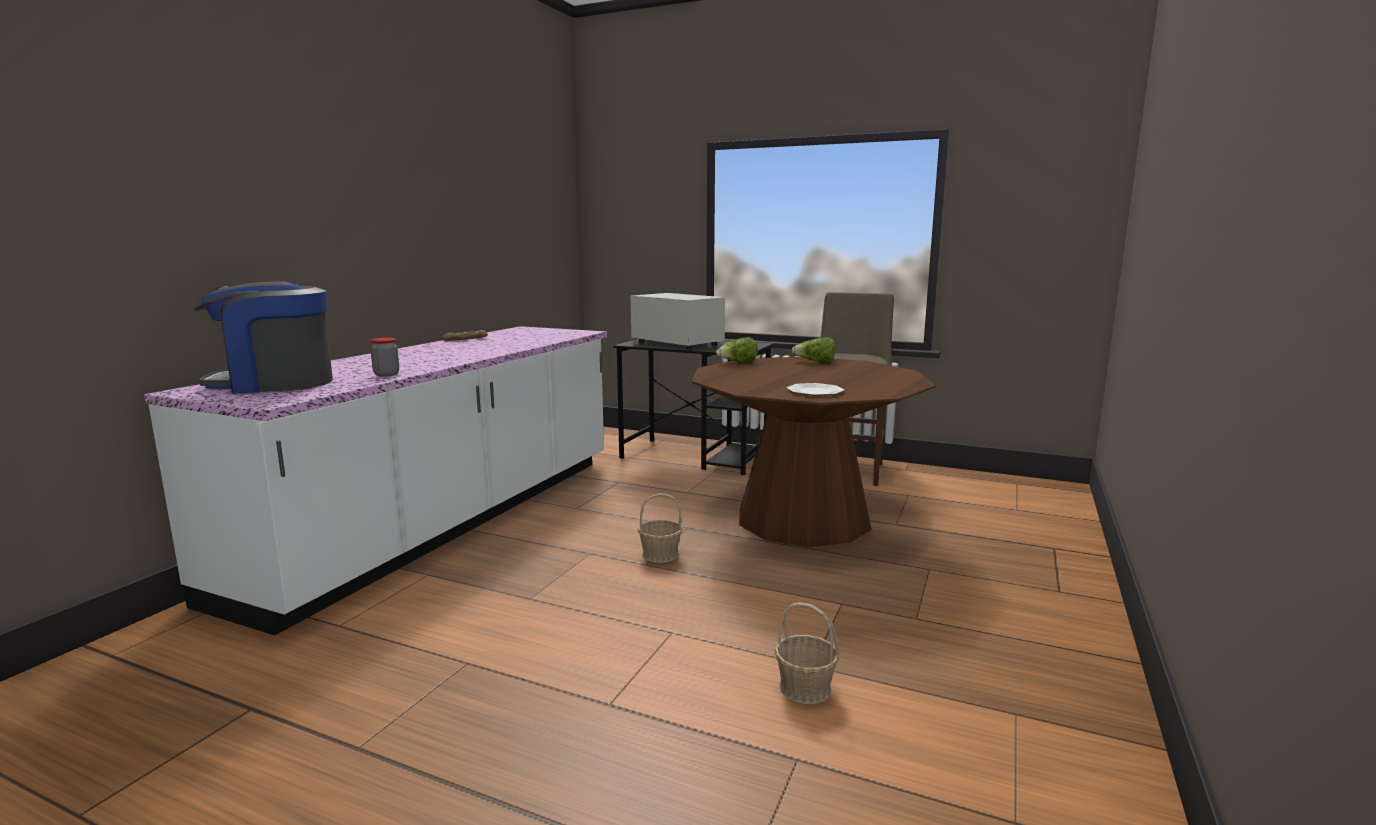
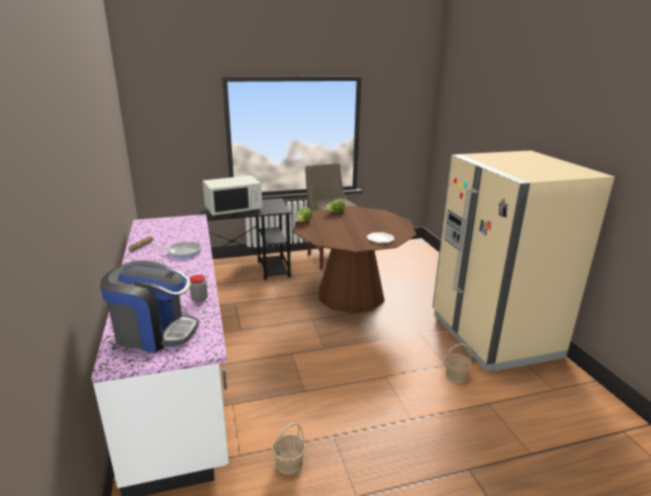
camera: 40 degrees left, 10 degrees up
(274, 383) = (154, 332): coffee machine -> coffee machine turned 120 degrees counterclockwise
(488, 348) = (183, 252): none -> frying pan
(660, 555) = (323, 340): basket -> basket (288, 463)
(676, 343) = (233, 209): white microwave -> white microwave turned 150 degrees clockwise
(1010, 666) = (493, 335): none -> beige fridge

